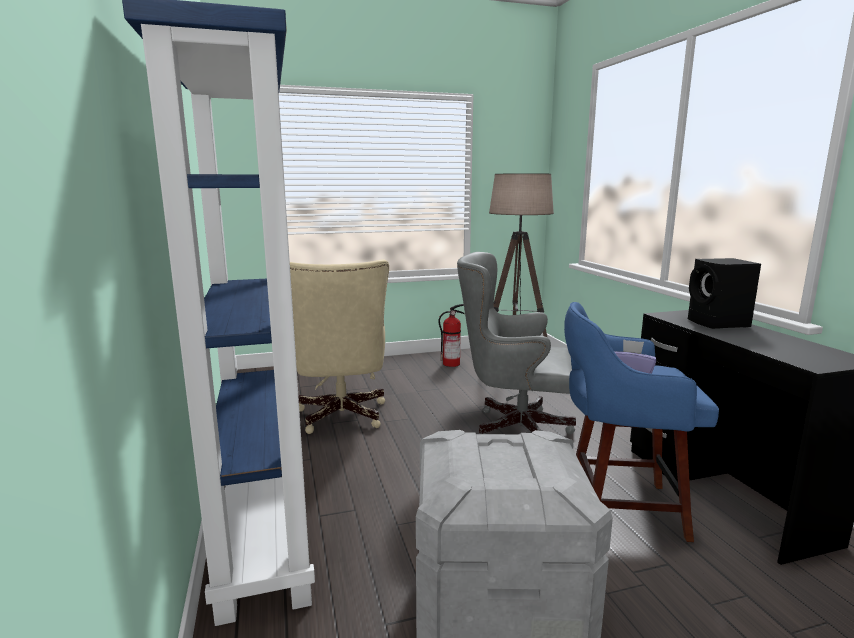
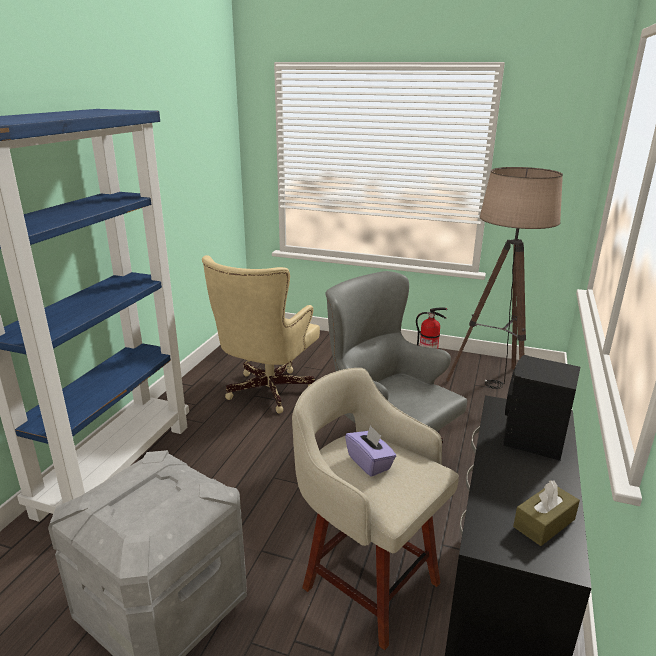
camera: 35 degrees right, 10 degrees up
(618, 508) = (366, 582): blue stool -> beige stool
(812, 350) = (544, 523): none -> brown tissue box

